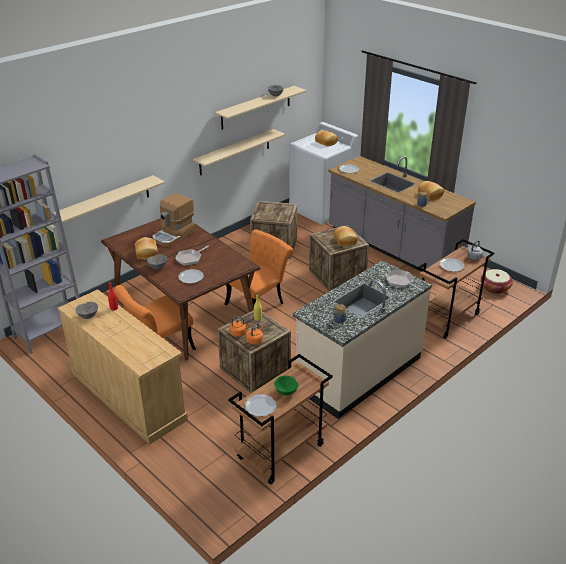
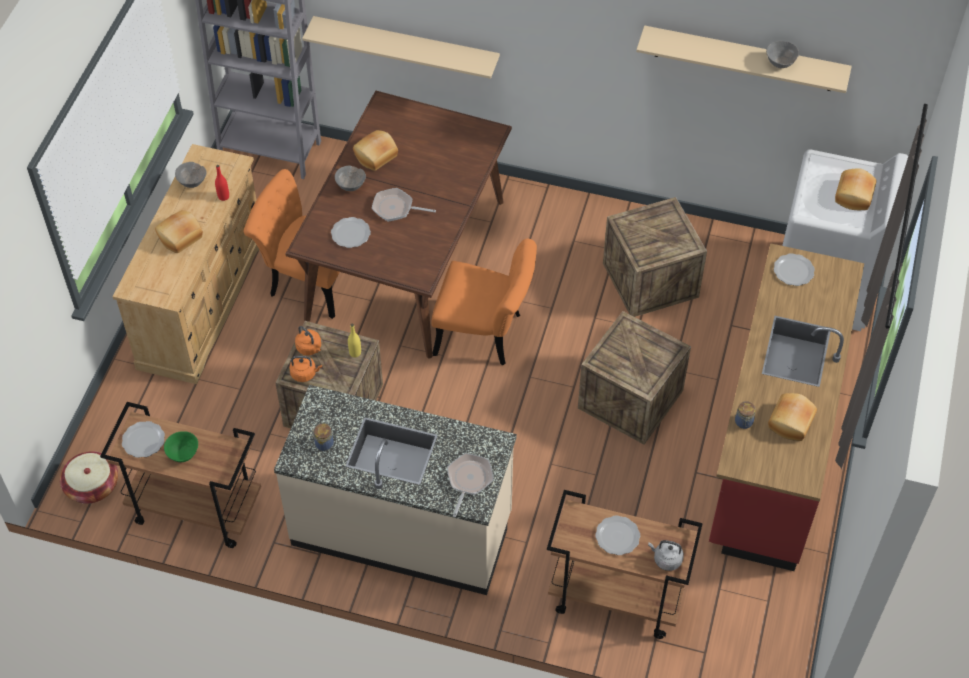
camera: 60 degrees right, 20 degrees up
(174, 235) = (441, 158): coffee machine -> none
(235, 152) = (679, 100): beige shelf -> none
(345, 240) = (637, 366): bread -> bread (181, 237)
(392, 249) = (772, 443): grey counter -> red counter
(495, 288) = (760, 641): basket -> basket (92, 486)

